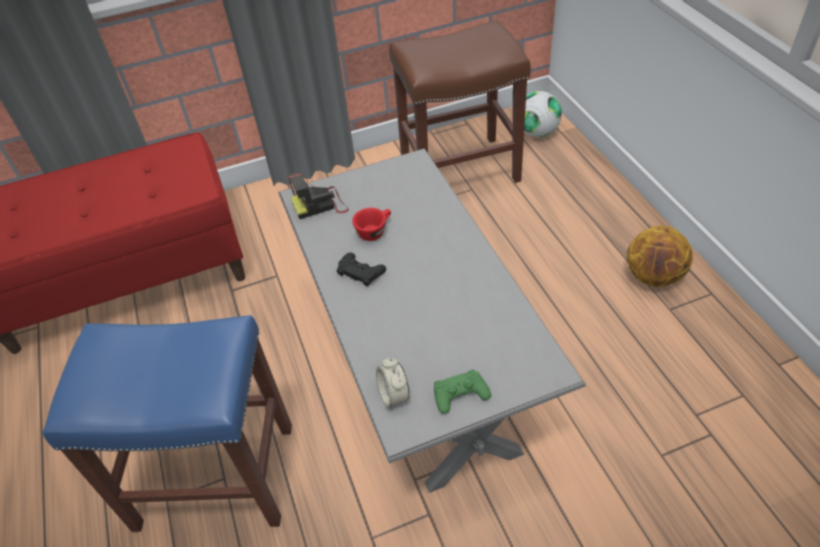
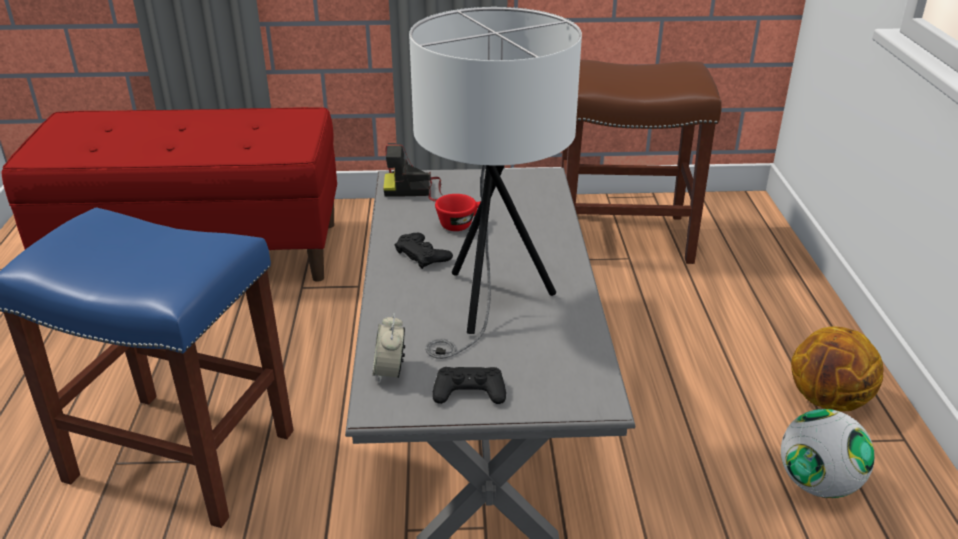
camera: 15 degrees right, 15 degrees down
(434, 307) = (488, 305): none -> white table lamp
(460, 394) = (469, 391): green game controller -> black game controller
(537, 132) = (738, 222): football -> football (817, 484)

